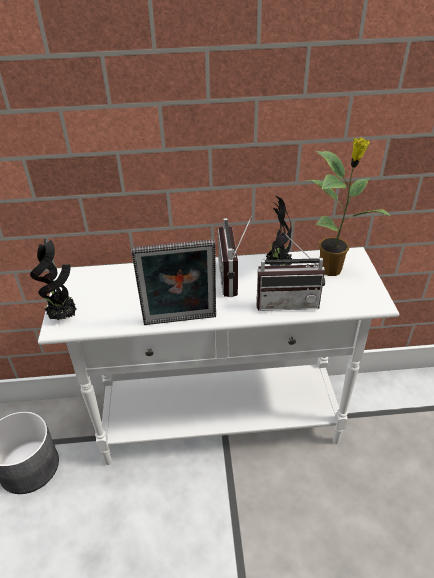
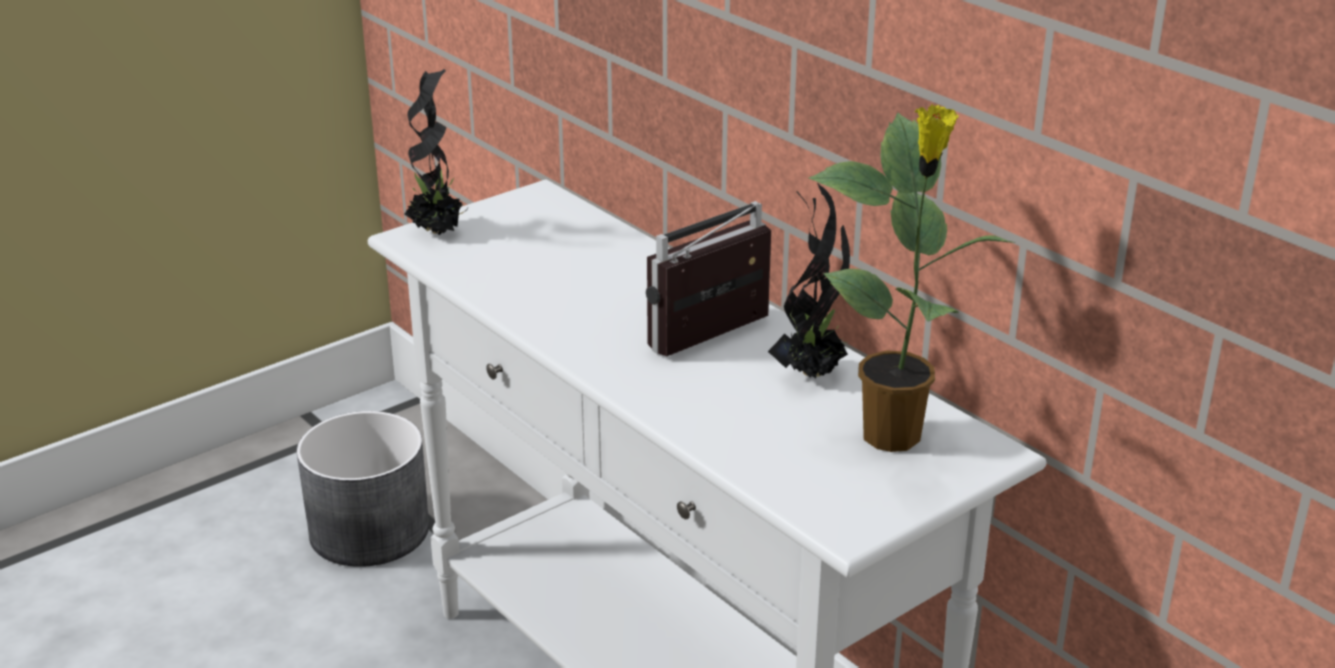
camera: 55 degrees right, 10 degrees down
(180, 322) = (532, 330): picture frame -> none
(287, 301) = (717, 416): radio -> none

